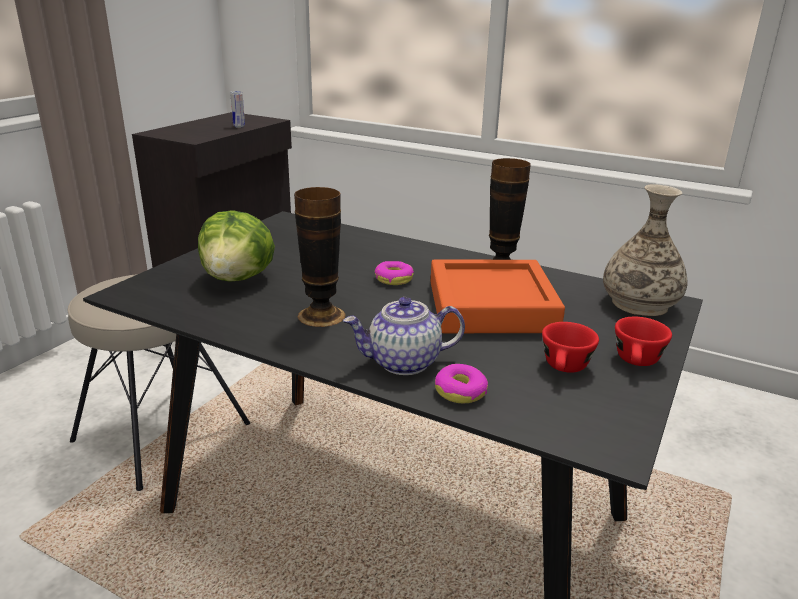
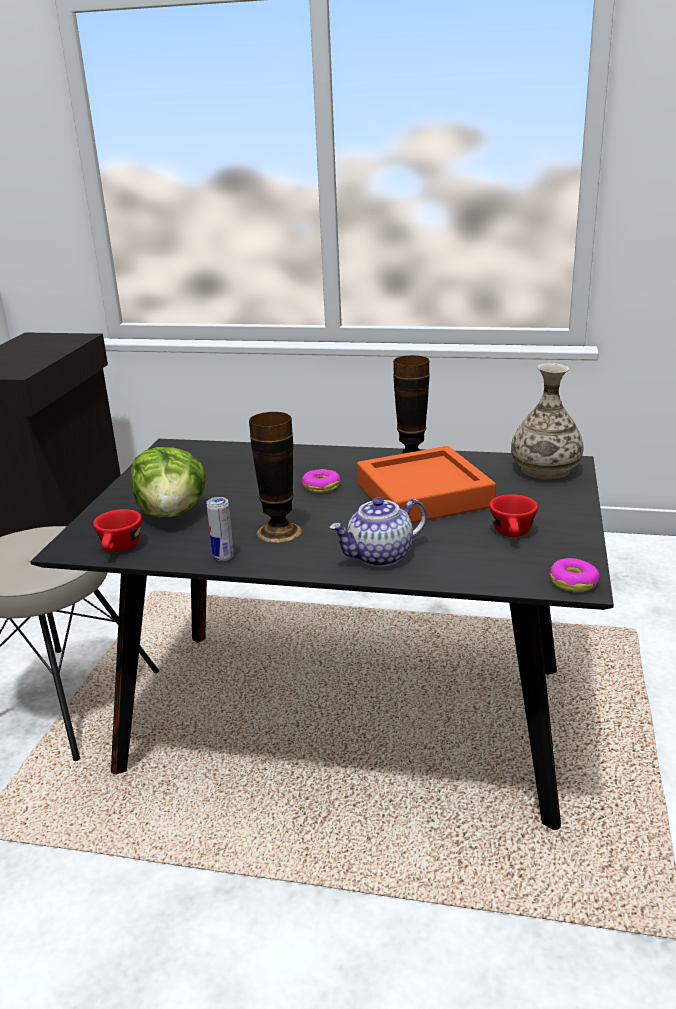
camera: 15 degrees left, 0 degrees up
(239, 126) = (52, 350): can -> can (223, 557)
(460, 391) = (441, 569): donut -> donut (573, 582)
(637, 362) = (566, 518): red cup -> red cup (120, 549)

